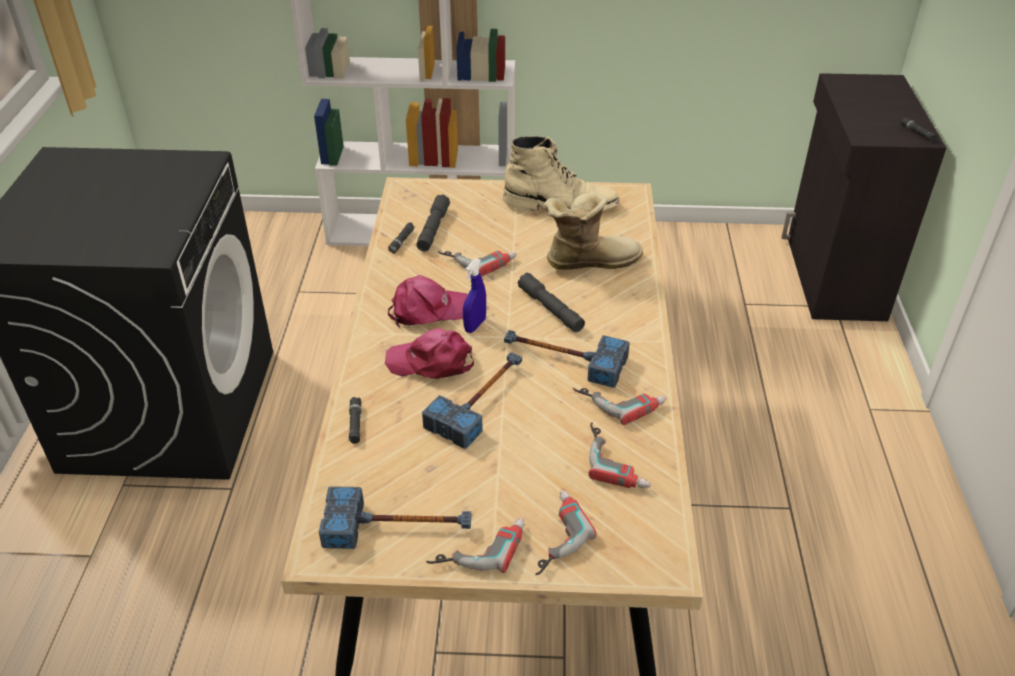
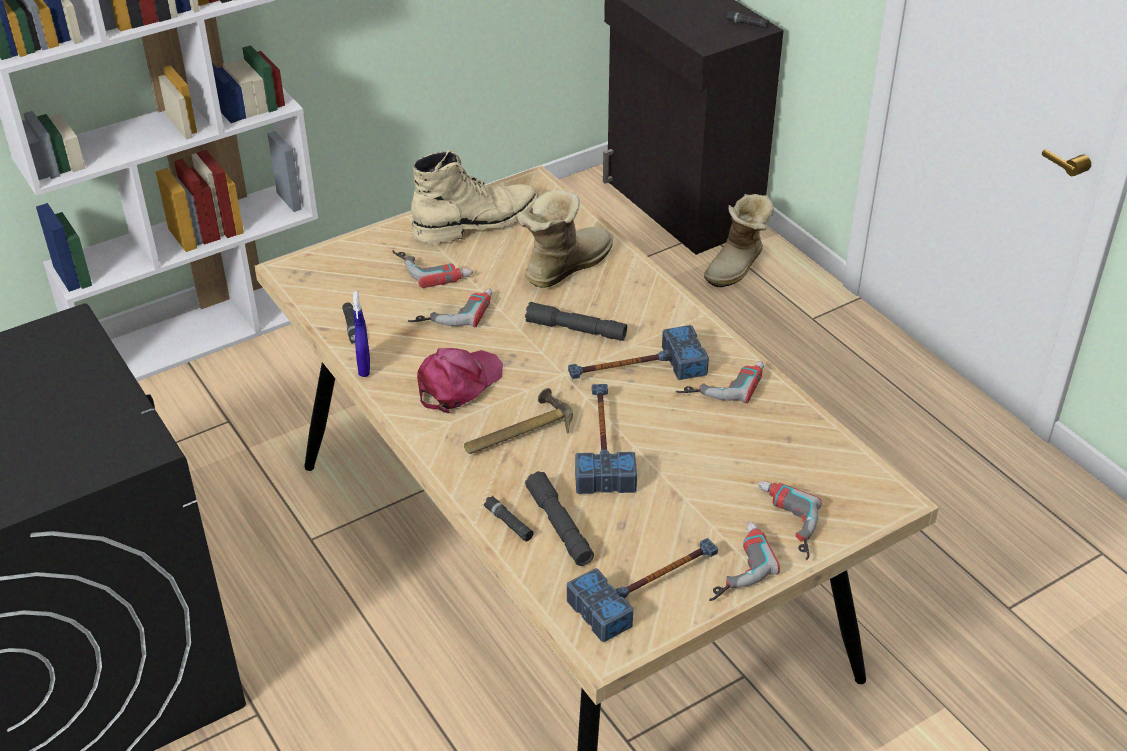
camera: 35 degrees left, 0 degrees up
(431, 362) = (517, 431): pink cap -> hammer
(433, 229) = (372, 301): grey flashlight -> grey flashlight (559, 526)
(475, 325) = (521, 377): blue spray bottle -> blue spray bottle (364, 367)
(618, 460) = (772, 434): power drill -> power drill (433, 268)
(839, 342) = (738, 267): none -> boot

